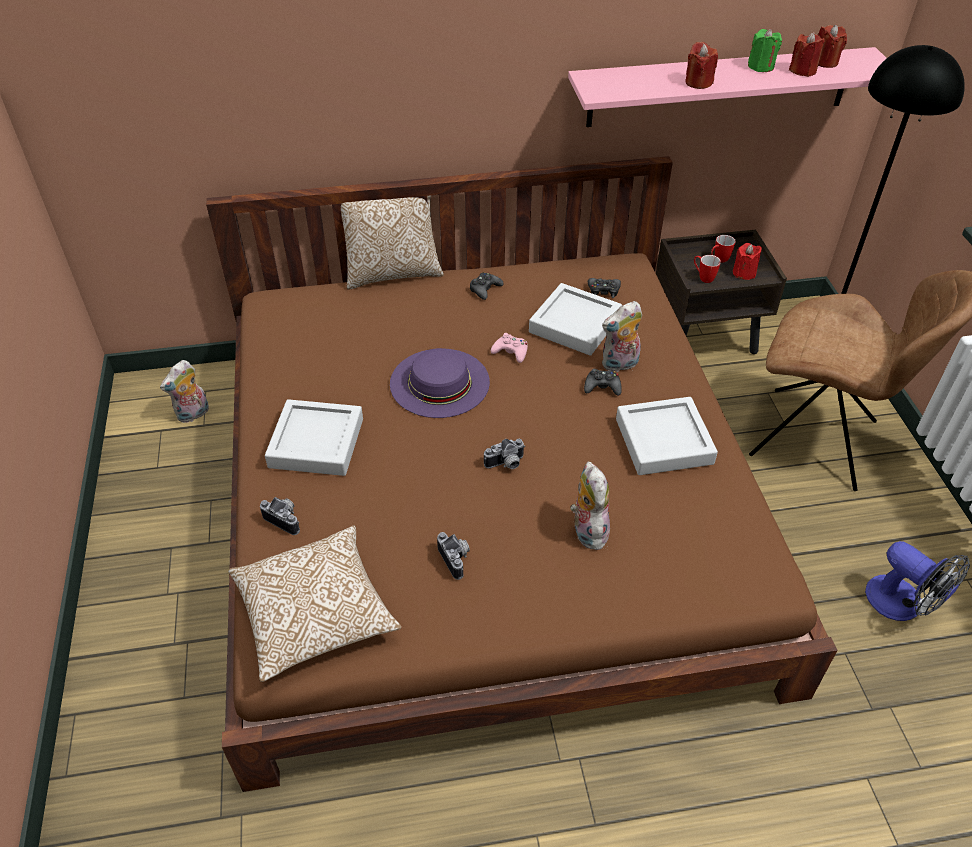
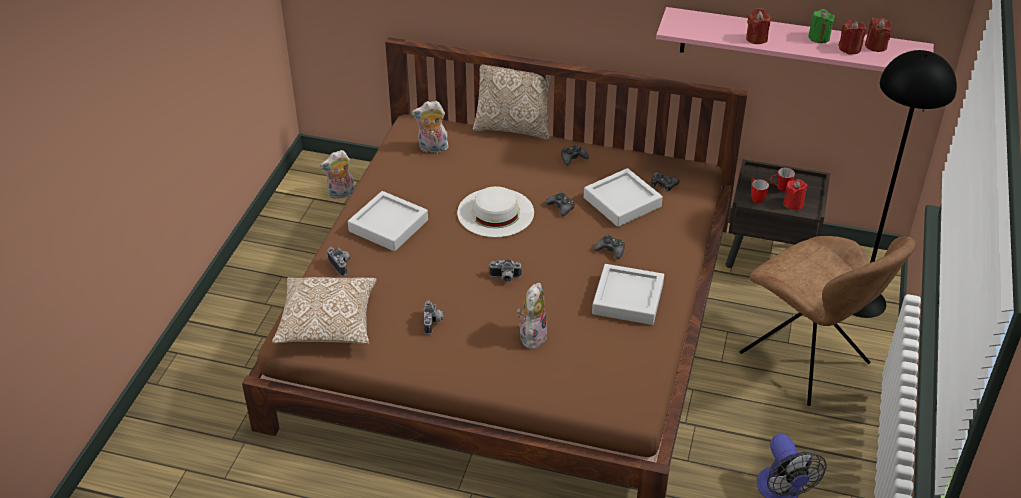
camera: 25 degrees right, 5 degrees down
(439, 382) = (495, 212): purple hat -> white hat
(511, 352) = (561, 207): pink game controller -> black game controller
(620, 365) = (635, 240): plush toy -> plush toy (432, 149)

